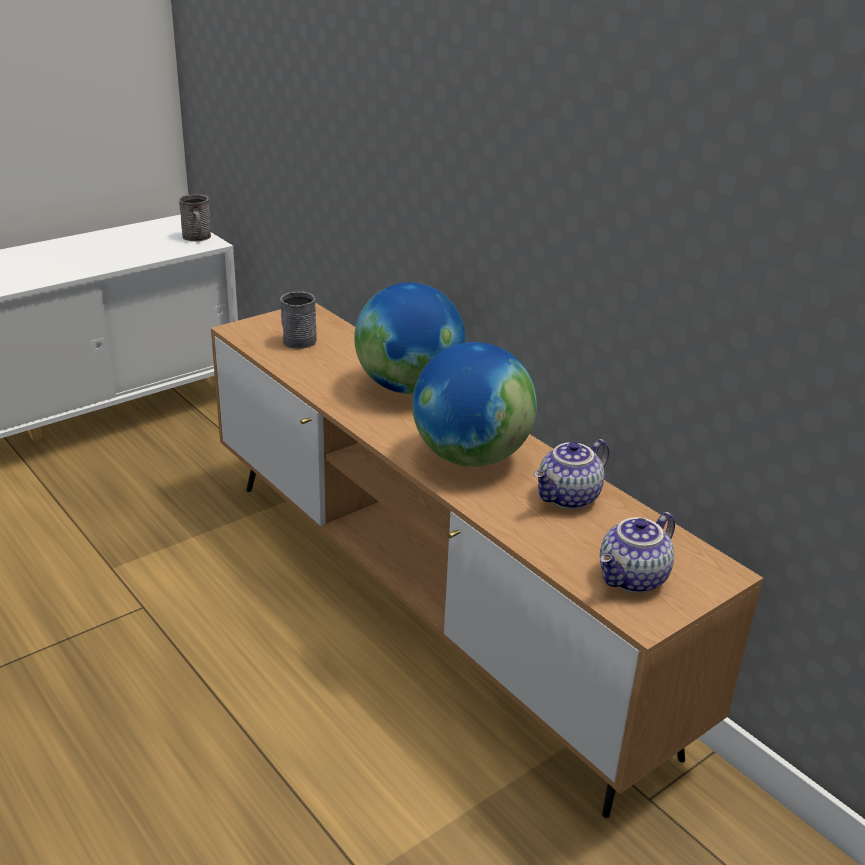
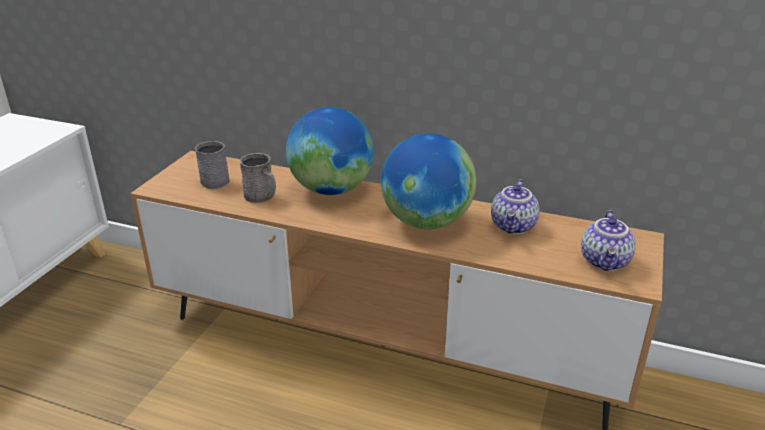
camera: 30 degrees left, 0 degrees up
(197, 238) = (46, 127): grey mug -> grey mug (262, 197)

